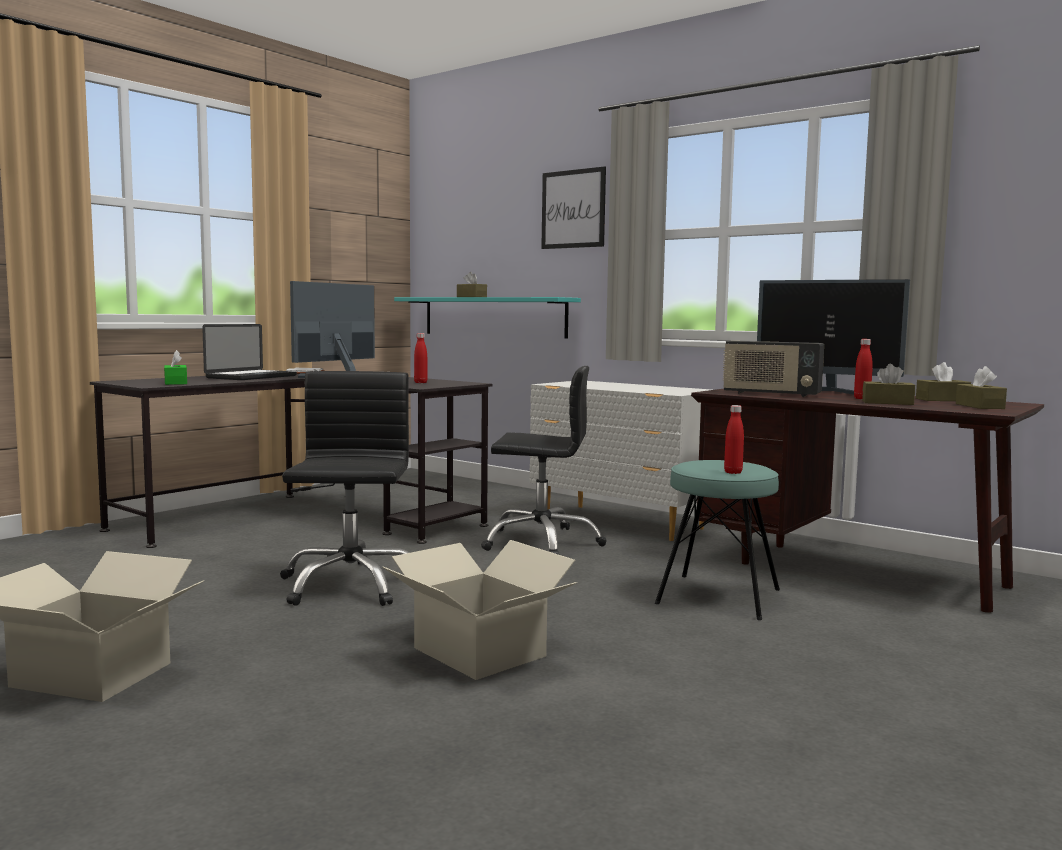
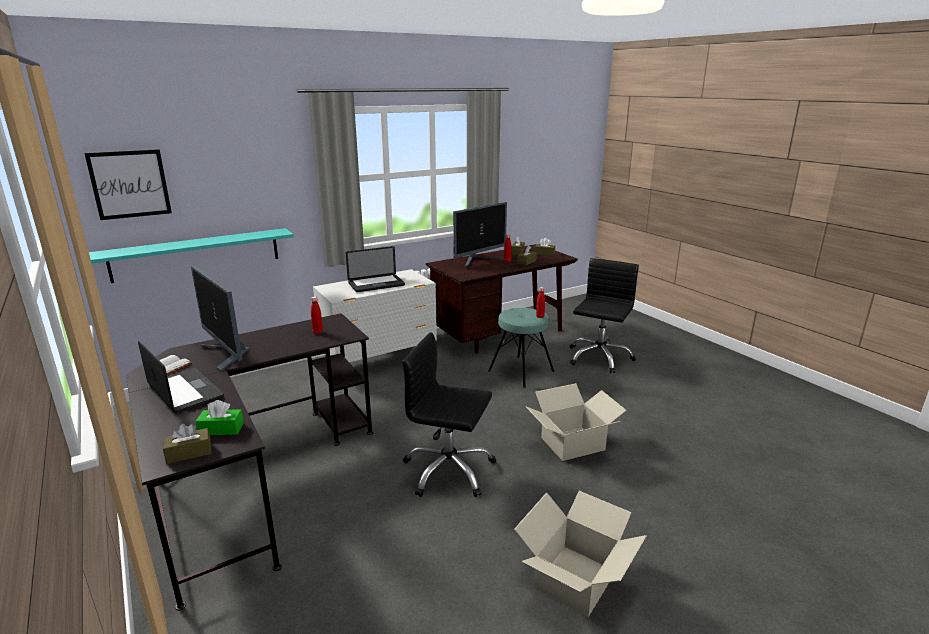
camera: 70 degrees left, 15 degrees up
(471, 297) = (187, 244): brown tissue box -> brown tissue box (189, 453)
(541, 542) = (401, 393): black office chair -> black office chair (599, 357)
(573, 209) = (268, 163): picture -> picture (130, 184)
(626, 387) = (376, 284): none -> laptop
(771, 394) = (481, 270): radio -> none

